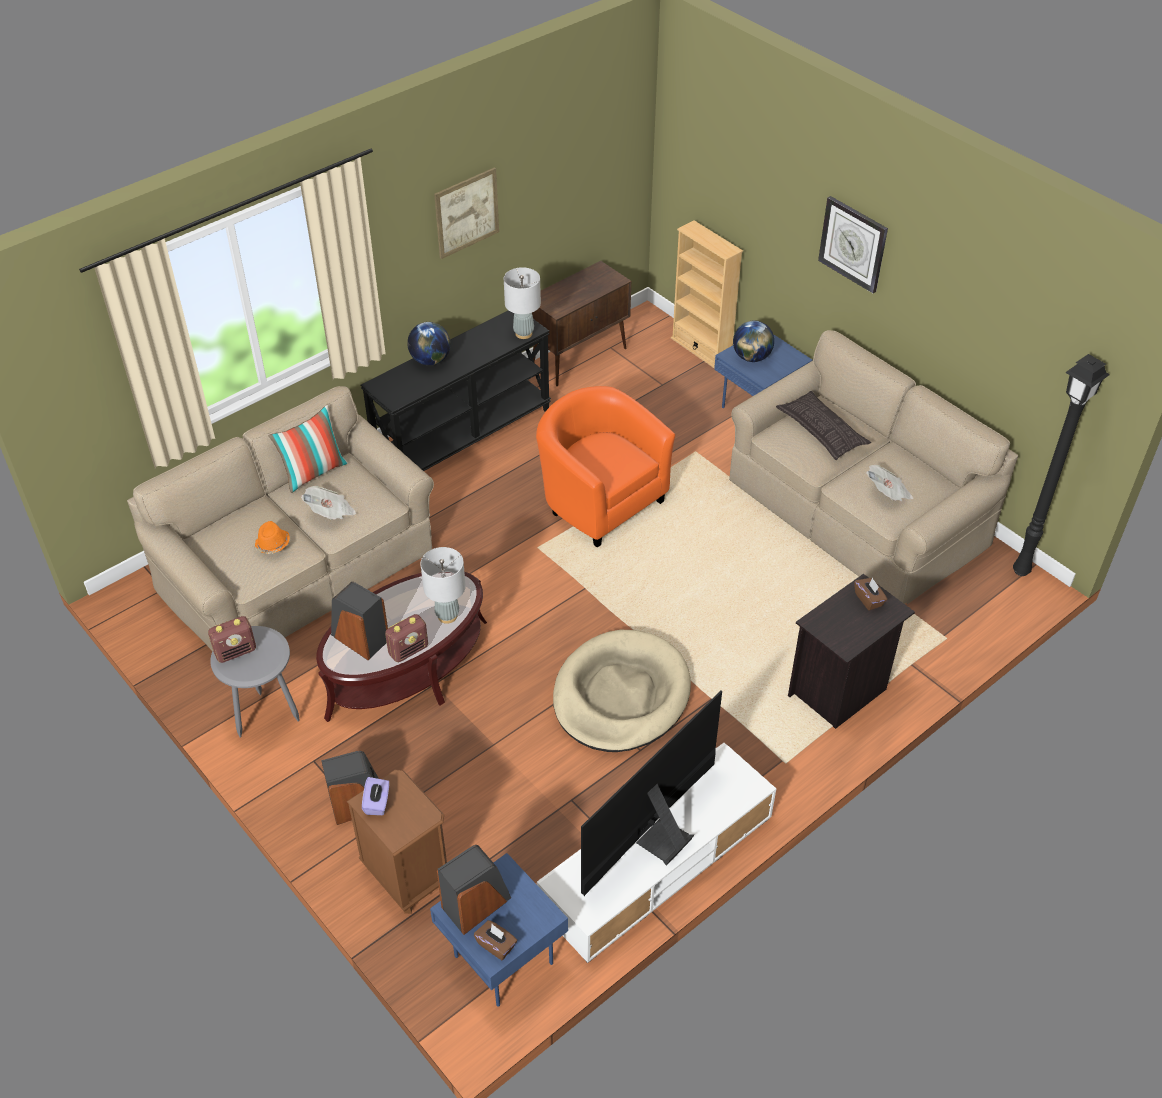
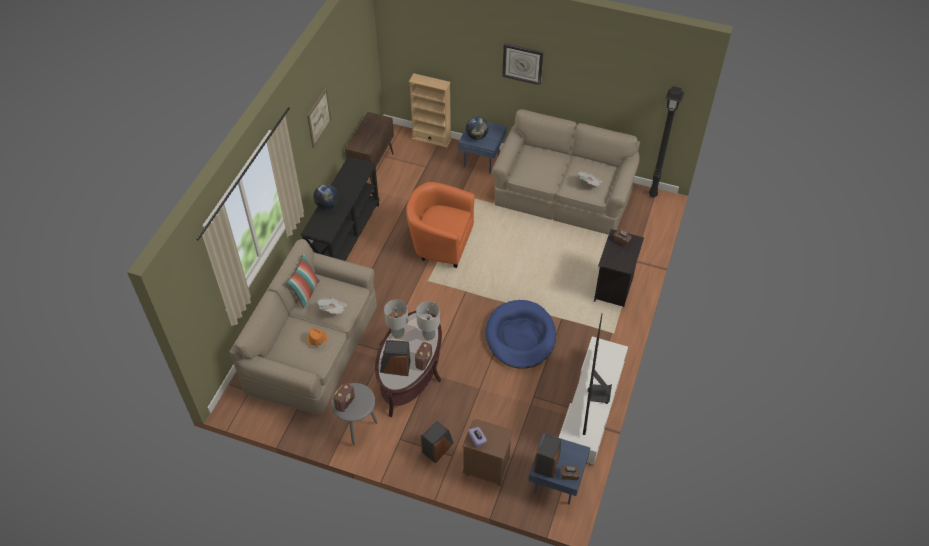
camera: 30 degrees left, 5 degrees up
(523, 333) = (364, 170): grey table lamp -> grey table lamp (398, 334)
(621, 695) = (520, 336): beige dog bed -> blue dog bed
(822, 431) = (539, 163): pillow -> none

